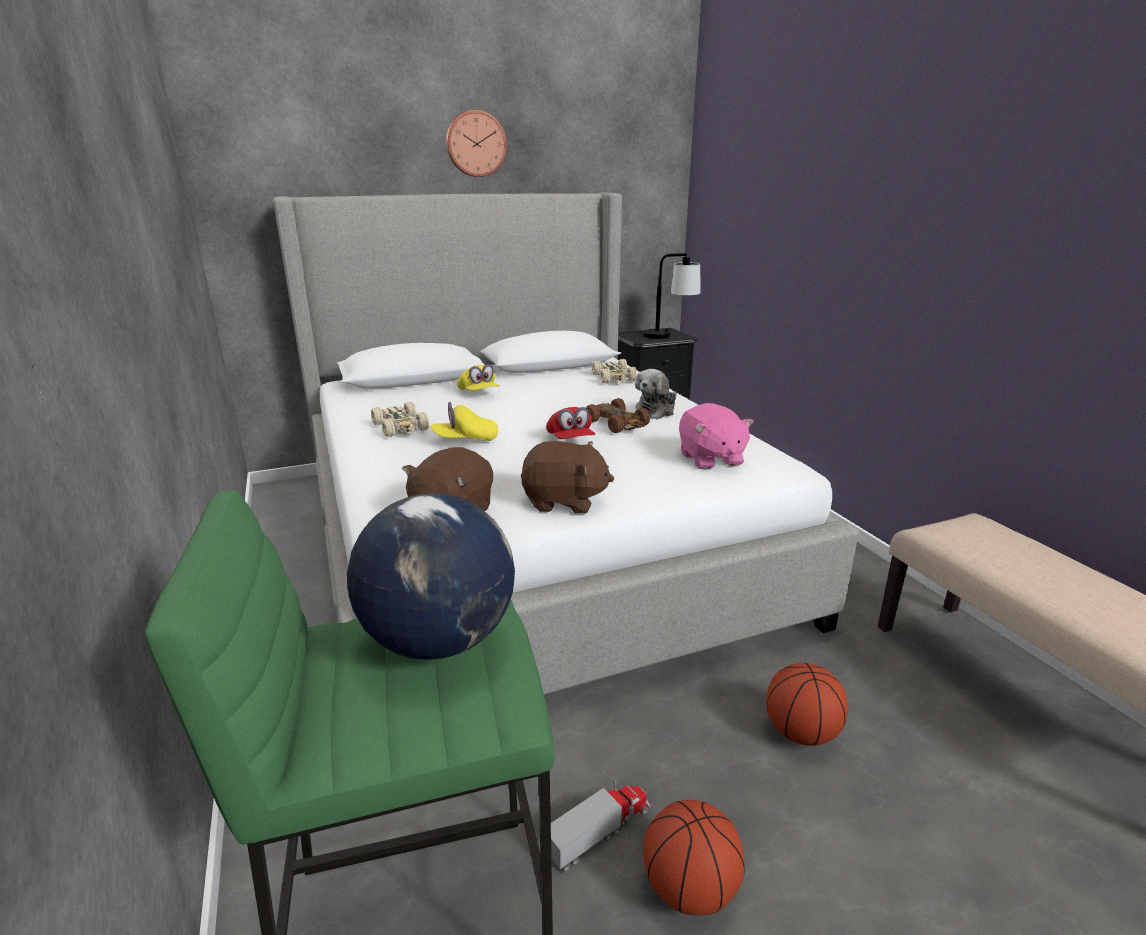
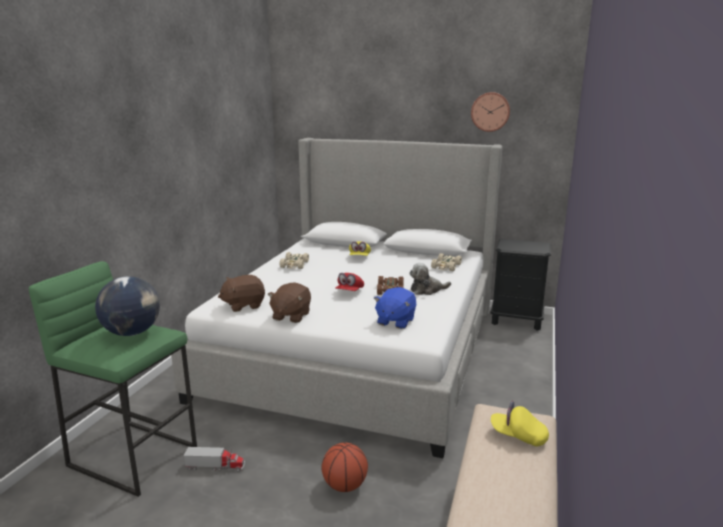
camera: 40 degrees right, 5 degrees down
(465, 440) = (306, 278): yellow cap -> yellow cap (518, 436)
(475, 144) = (416, 112): wall clock -> wall clock (490, 112)
(564, 502) = (291, 316): brown plush toy -> brown plush toy turned 60 degrees clockwise
(669, 337) = (531, 249): table lamp -> none
(690, 888) = (215, 501): basketball -> none
(710, 459) = (395, 321): pink plush toy -> blue plush toy

